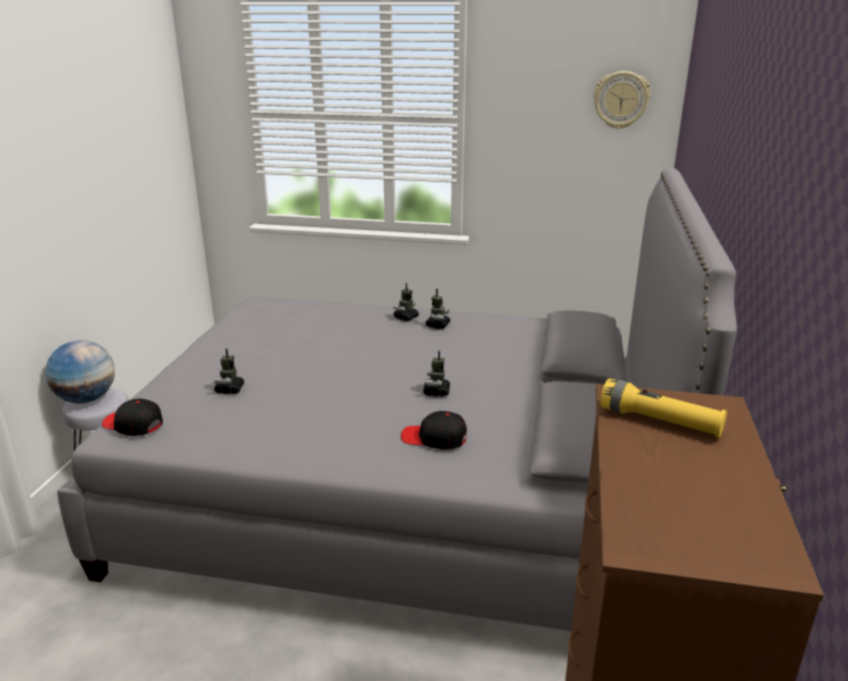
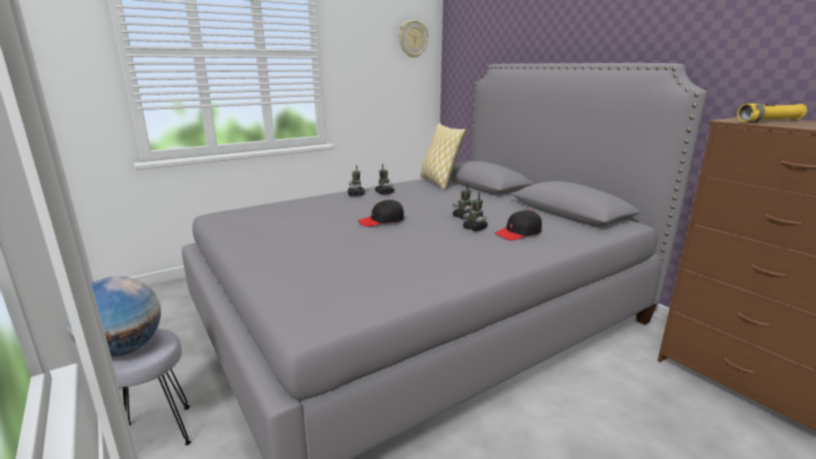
camera: 45 degrees left, 5 degrees down
(133, 425) = (313, 309): black cap -> black cap (382, 221)
(230, 390) = (336, 260): toy robot -> toy robot (475, 228)
(533, 331) = (439, 182): none -> pillow

